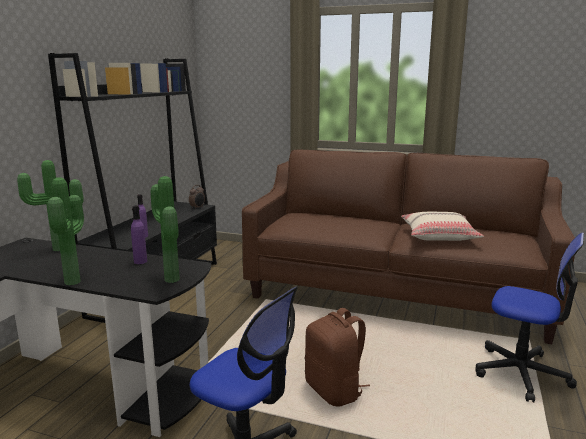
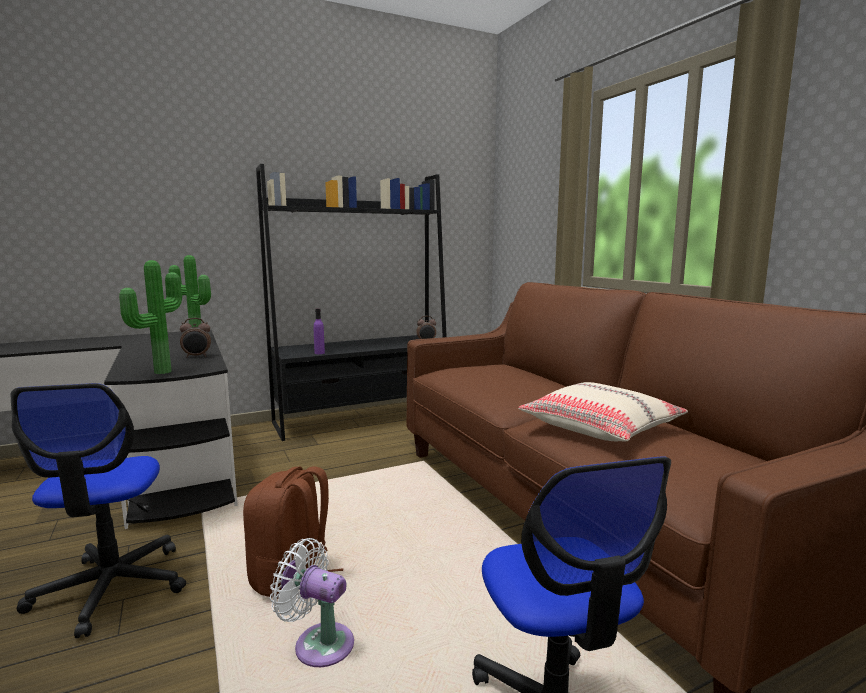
camera: 45 degrees right, 5 degrees down
(75, 282) = (126, 357): potted plant -> none
(140, 261) = (197, 356): purple bottle -> alarm clock
(407, 404) = (319, 643): none -> white fan

